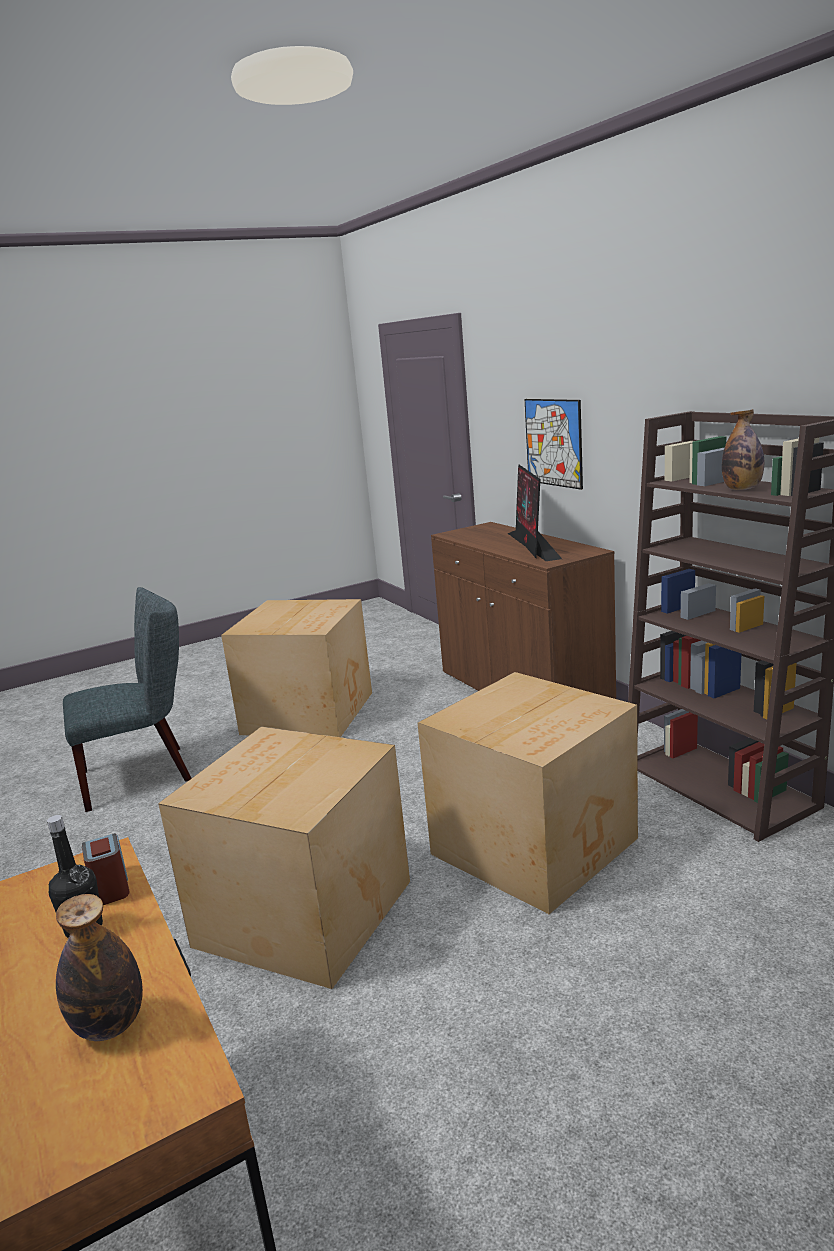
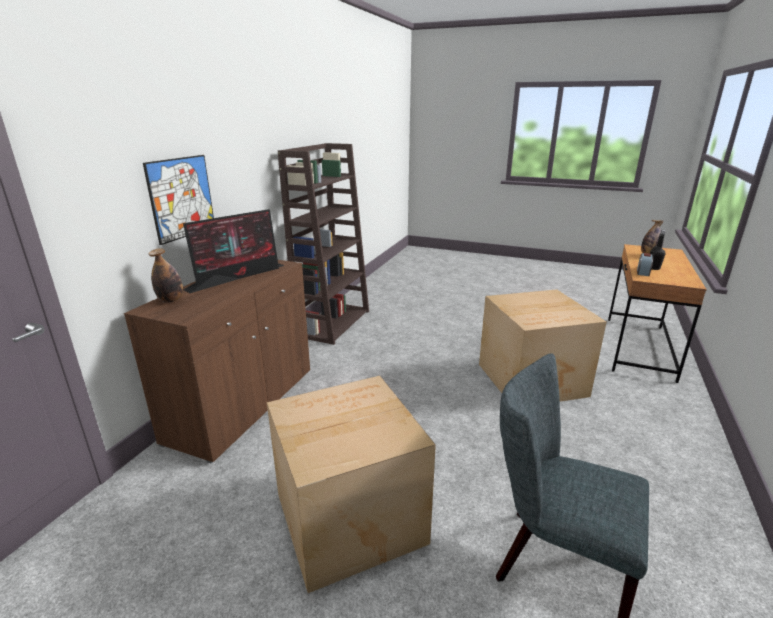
camera: 130 degrees left, 5 degrees up
(537, 846) = (419, 346): cardboard box -> none
(742, 489) = (329, 179): bottle -> bottle (171, 300)

